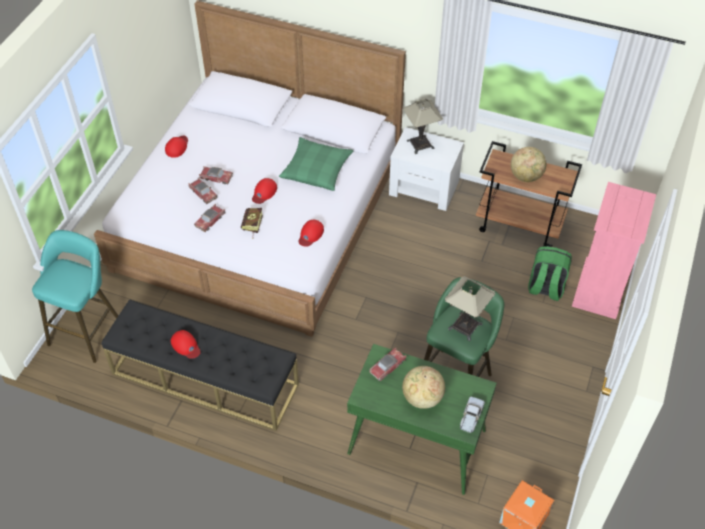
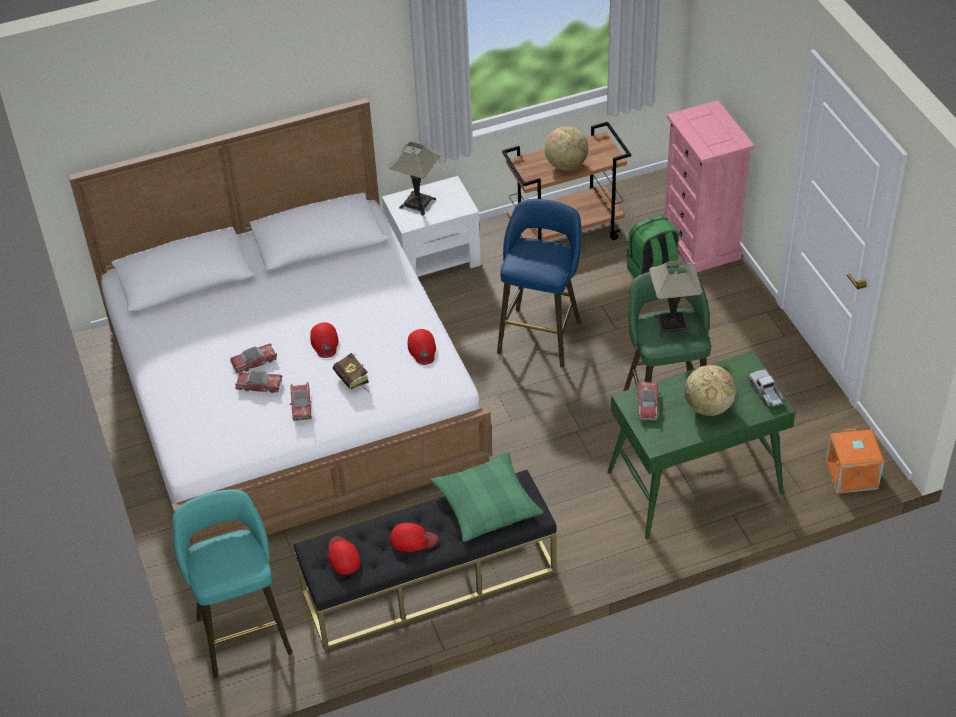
camera: 40 degrees left, 5 degrees down
(177, 147) = (169, 361): red cap -> red cap (343, 556)
(316, 169) = (352, 287): green pillow -> green pillow (486, 504)
(432, 278) = (540, 333): none -> blue stool

